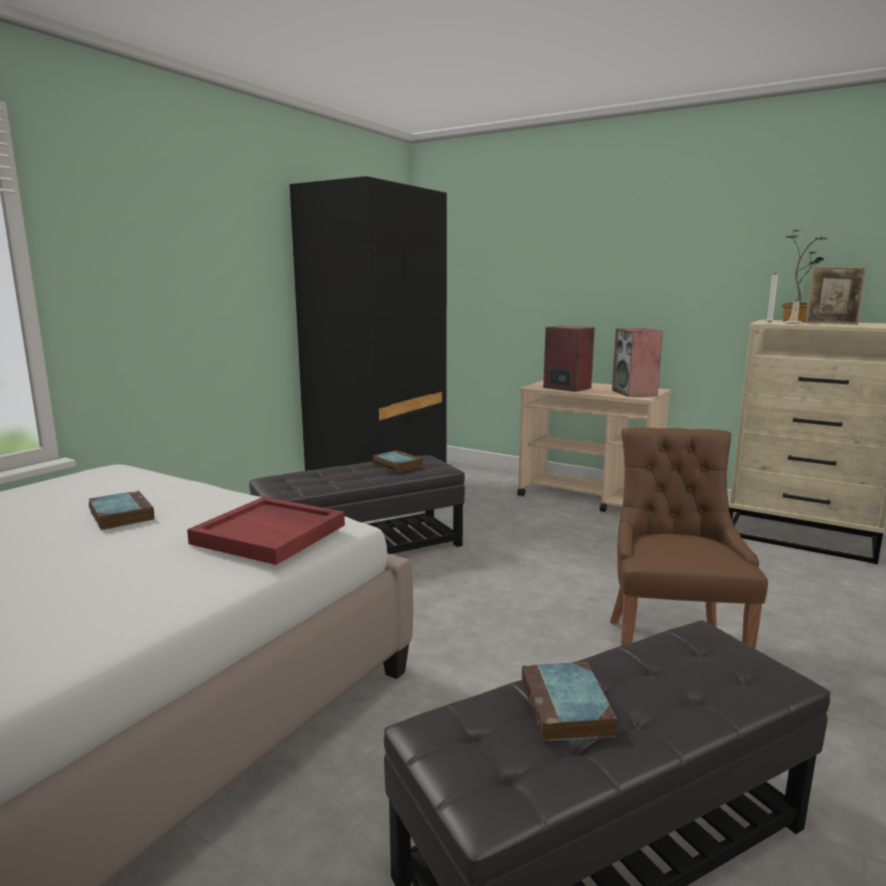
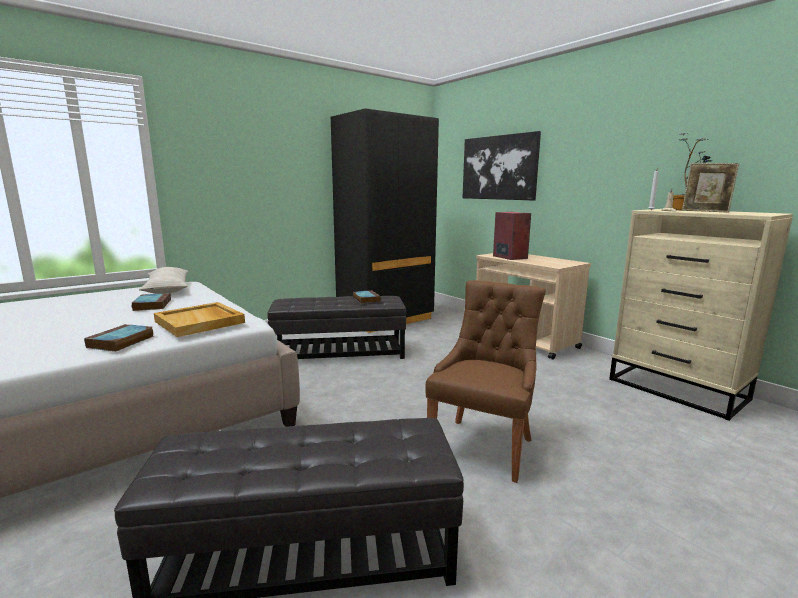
camera: 20 degrees right, 0 degrees up
(96, 483) = (167, 289): none -> beige pillow
(271, 534) = (200, 322): red tray -> beige tray
(526, 264) = (499, 167): none -> picture
(567, 709) = (266, 448): book -> book (120, 342)
(635, 393) = (555, 263): speaker -> none

